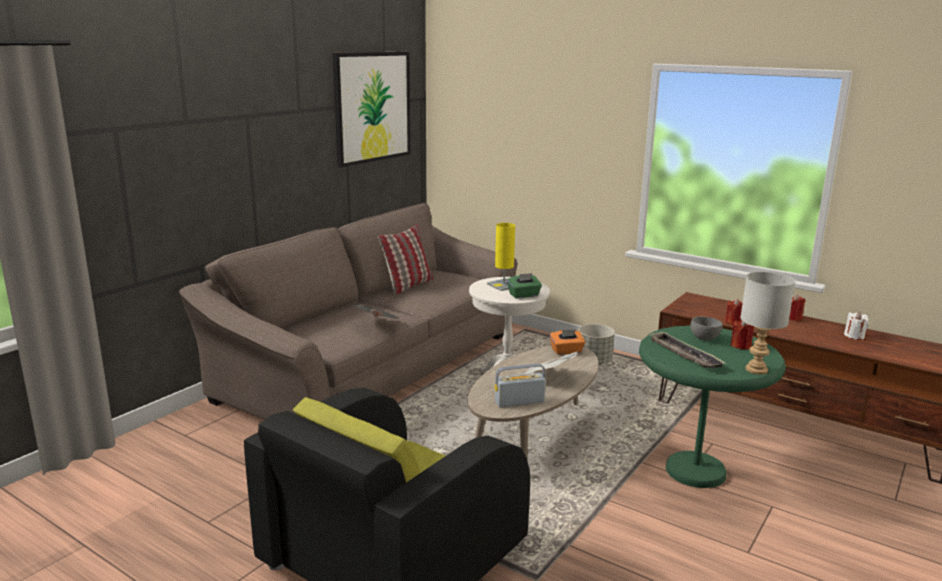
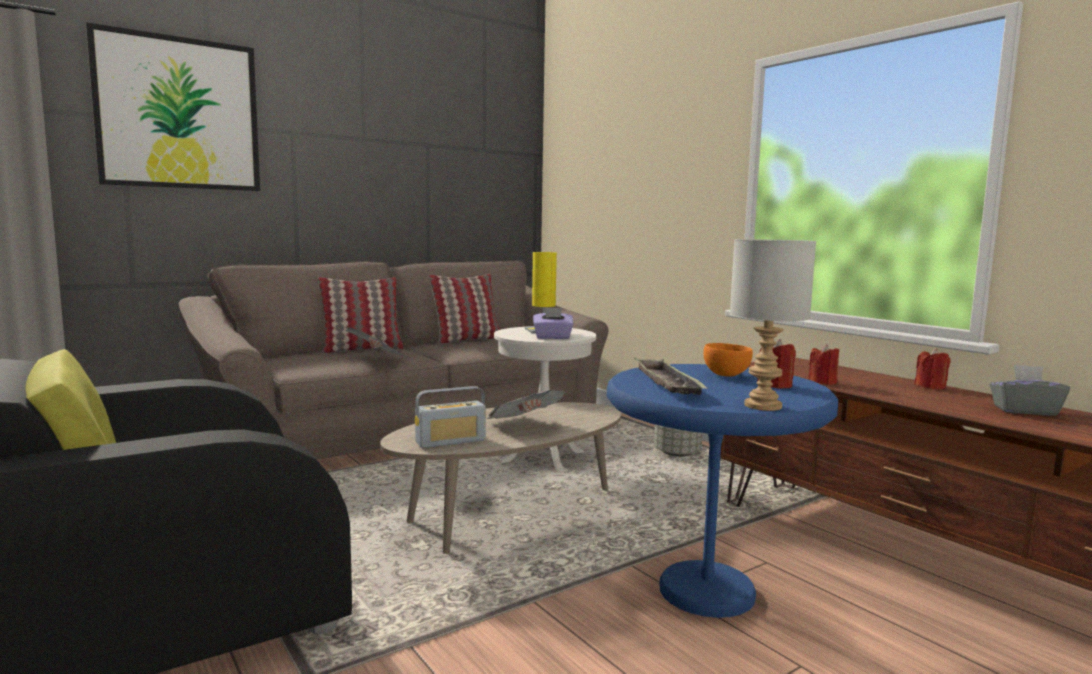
camera: 20 degrees right, 10 degrees down
(342, 312) = (361, 349): none -> pillow
(372, 107) = (464, 151): picture -> picture (178, 113)
(519, 401) = (451, 441): radio -> radio turned 150 degrees clockwise
(524, 295) = (552, 337): green tissue box -> purple tissue box
(566, 351) = (586, 408): orange tissue box -> none
(695, 471) = (706, 591): green side table -> blue side table
(704, 338) = (725, 375): grey bowl -> orange bowl
(854, 336) = (1024, 411): white candle -> grey tissue box

